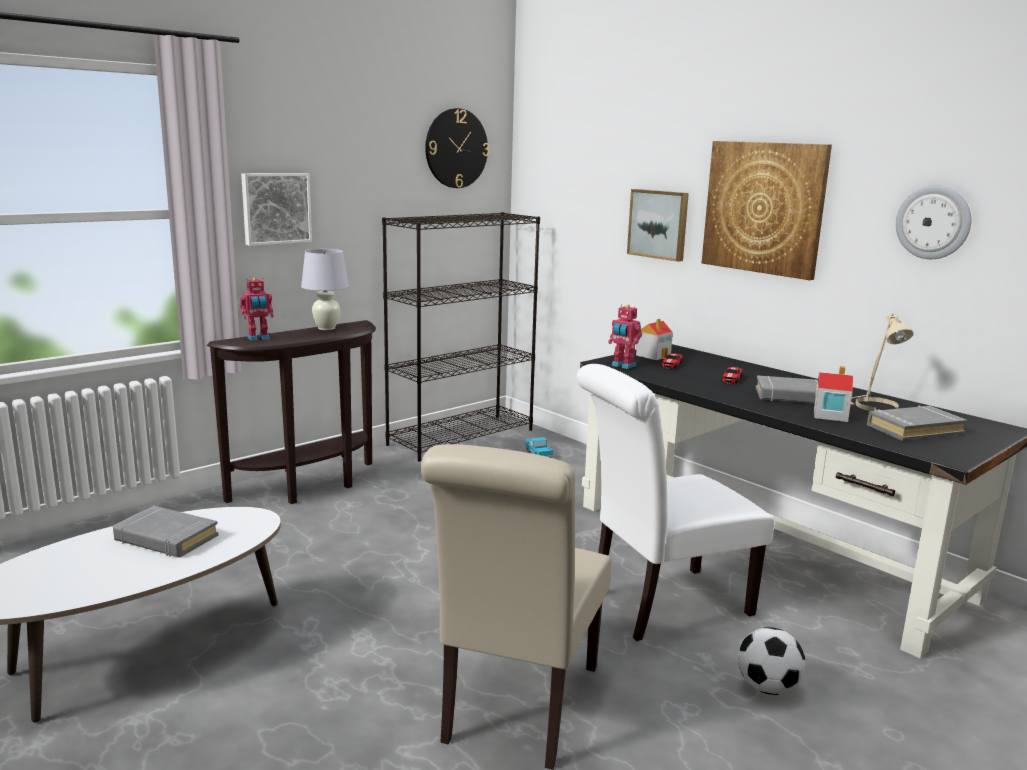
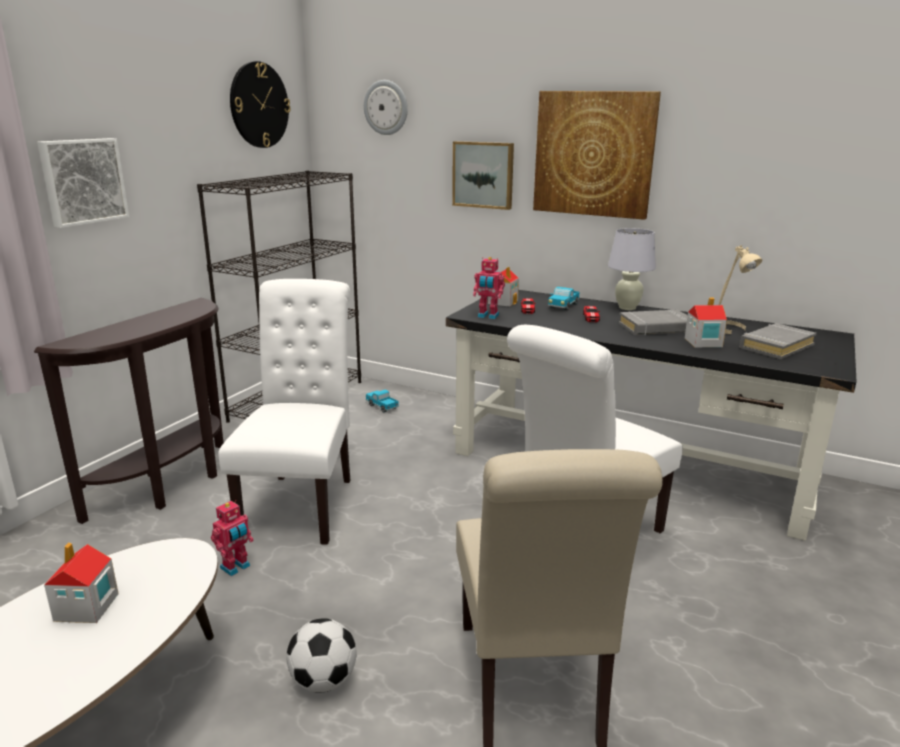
camera: 20 degrees left, 5 degrees up
(166, 538) = (86, 607): grey book -> toy house
(258, 338) = (95, 335): toy robot -> toy robot (236, 567)
(326, 328) = (166, 313): white table lamp -> white table lamp (627, 308)
(411, 521) = (302, 502): none -> white chair
(713, 366) = (563, 306): none -> toy truck
(767, 688) = (720, 601): football -> football (323, 681)
(933, 222) = (759, 160): wall clock -> wall clock (386, 107)

